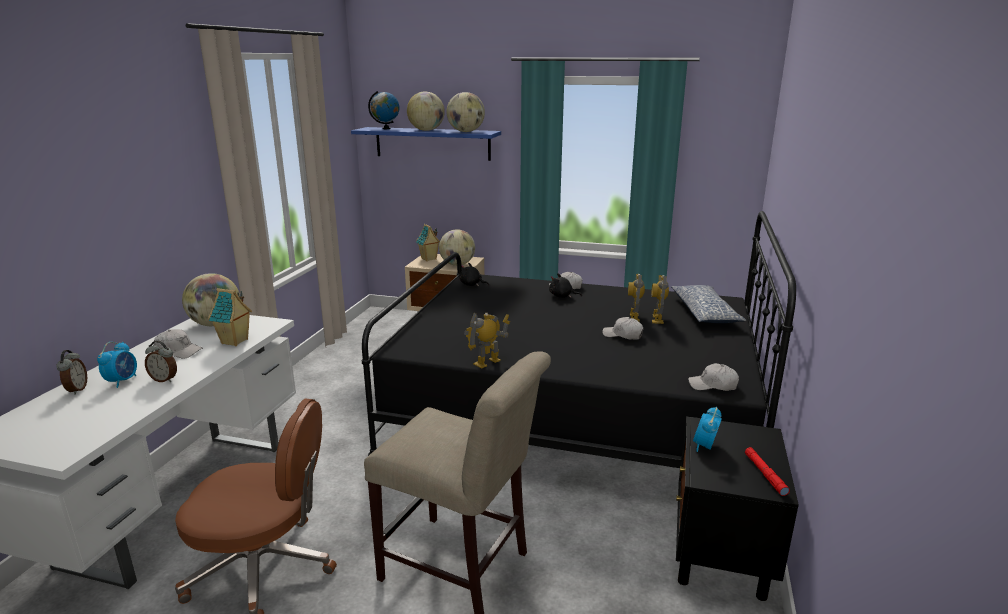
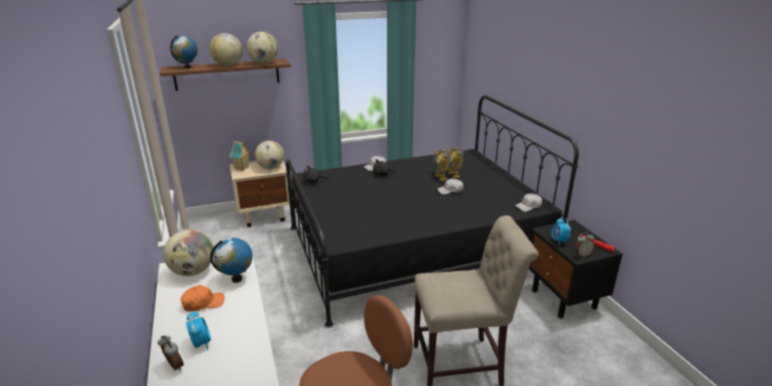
camera: 35 degrees left, 5 degrees up
(164, 379) = (235, 327): alarm clock -> alarm clock (582, 255)
(178, 351) = (203, 303): white cap -> orange cap
(235, 341) = (236, 279): toy house -> globe
(432, 143) = (227, 74): blue shelf -> brown shelf
(487, 362) = (405, 233): toy robot -> none
(704, 313) = (470, 164): pillow -> none

